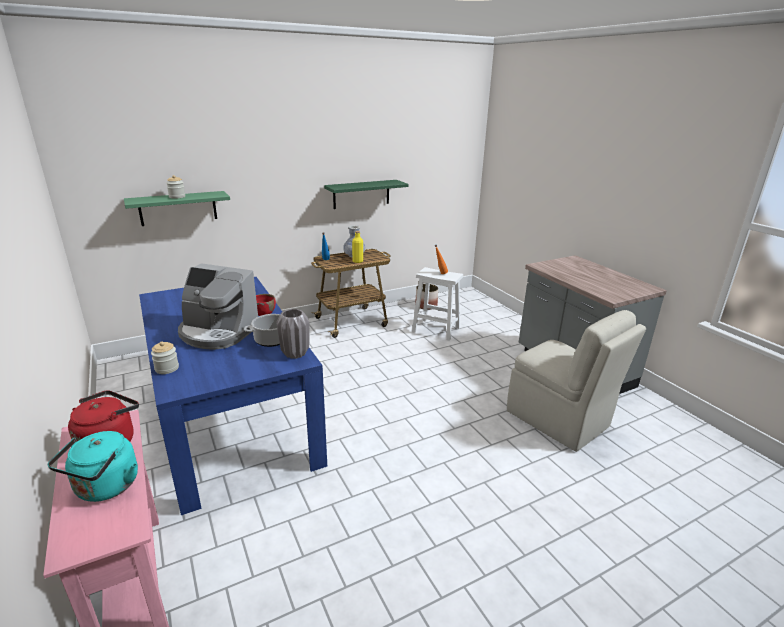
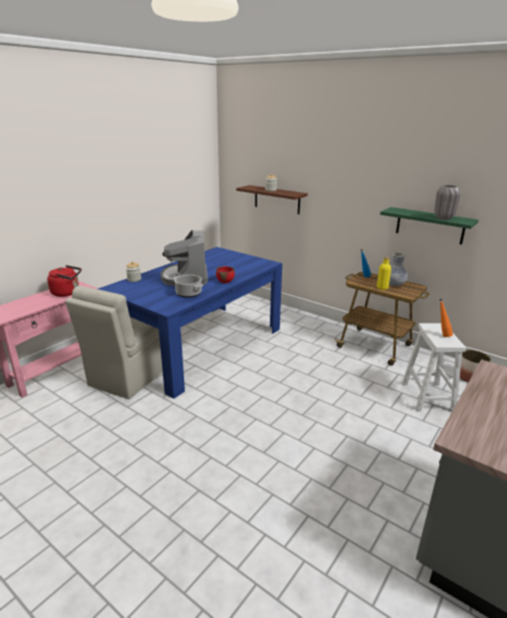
camera: 65 degrees right, 0 degrees up
(105, 488) = (32, 303): turquoise kettle -> none
(178, 208) = (277, 199): green shelf -> brown shelf
(294, 353) = (175, 304): grey vase -> grey vase (443, 218)
(559, 420) = (342, 537): beige chair -> beige chair (128, 376)

